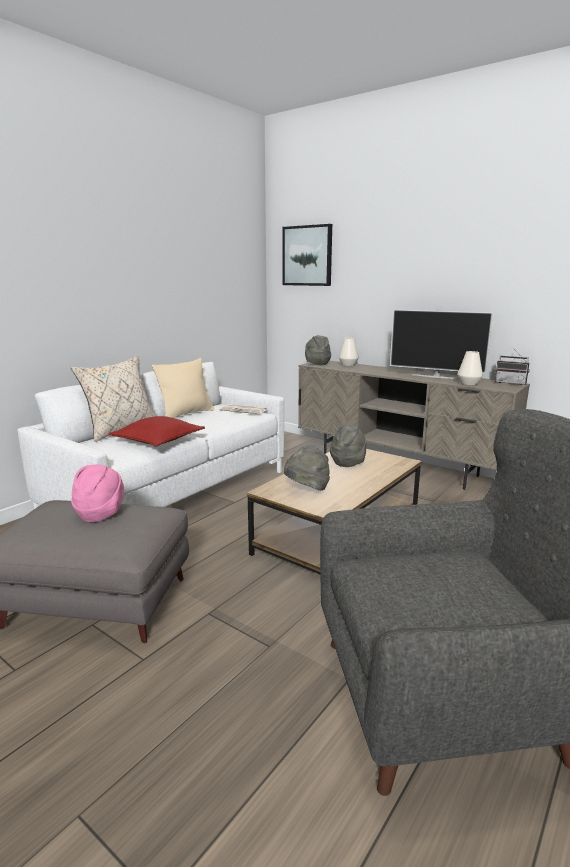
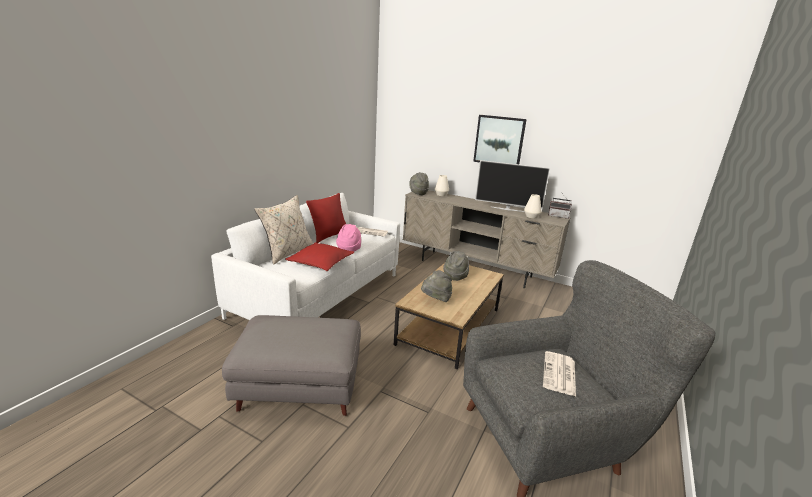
camera: 10 degrees left, 5 degrees up
(100, 513) = (304, 327): pink hat -> pink hat (349, 249)
(186, 414) = (329, 236): beige pillow -> red pillow
(307, 256) = (411, 110): picture -> picture (499, 141)
(457, 582) = (559, 374): none -> newspaper

